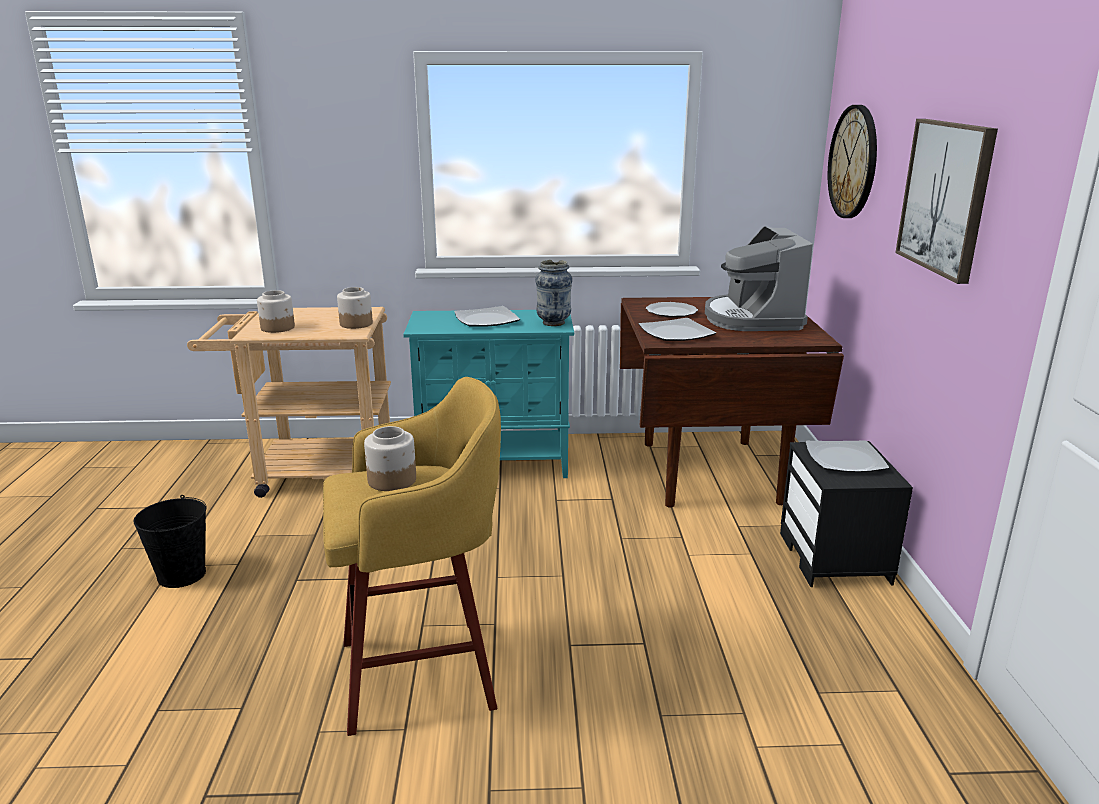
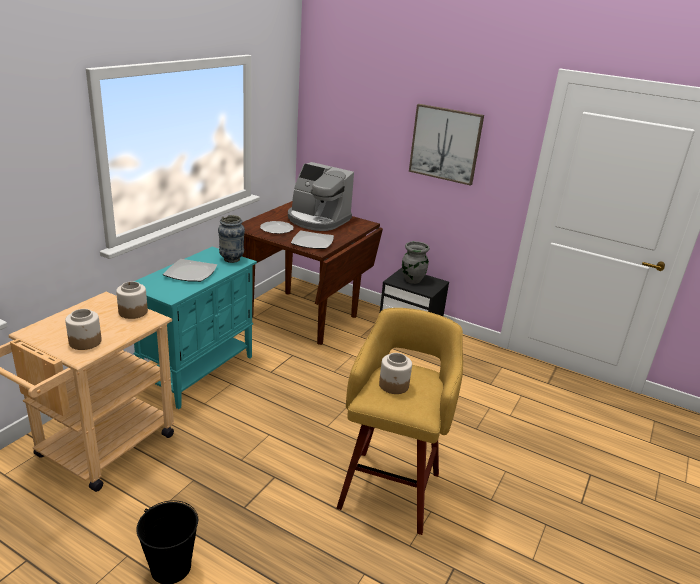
camera: 60 degrees left, 5 degrees up
(844, 459) = (412, 280): plate -> grey vase
(853, 162) = (342, 120): wall clock -> none

